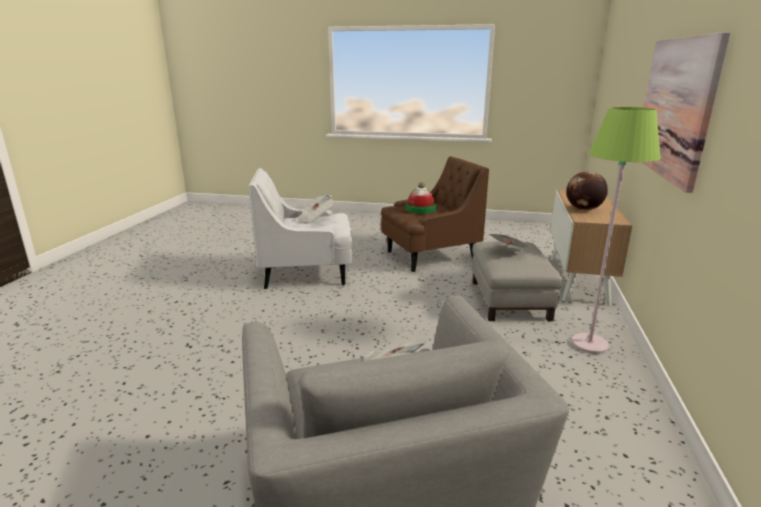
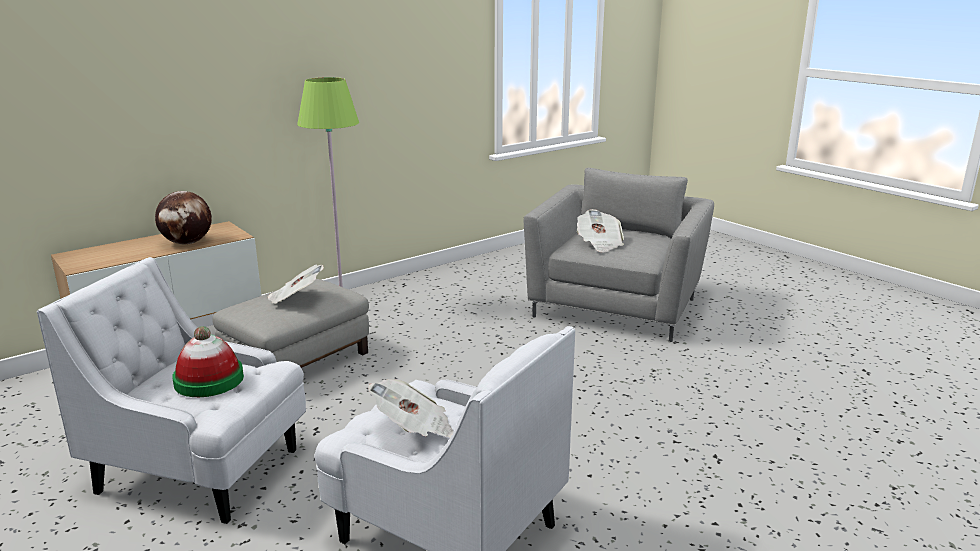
camera: 140 degrees left, 0 degrees up
(429, 256) = (201, 471): brown armchair -> white armchair
(676, 108) = (265, 80): picture -> none

